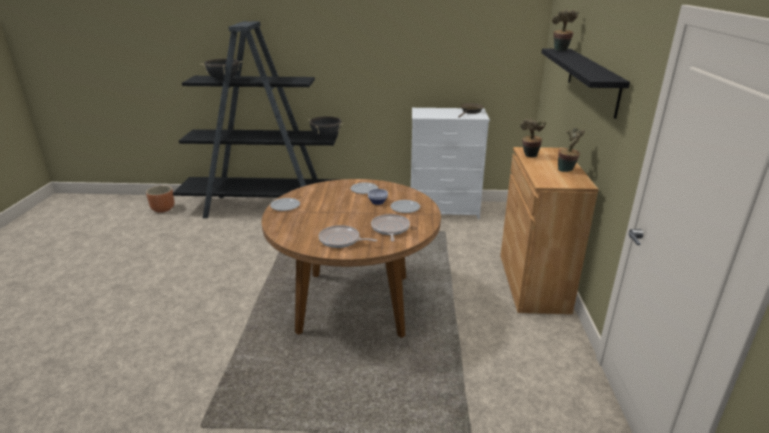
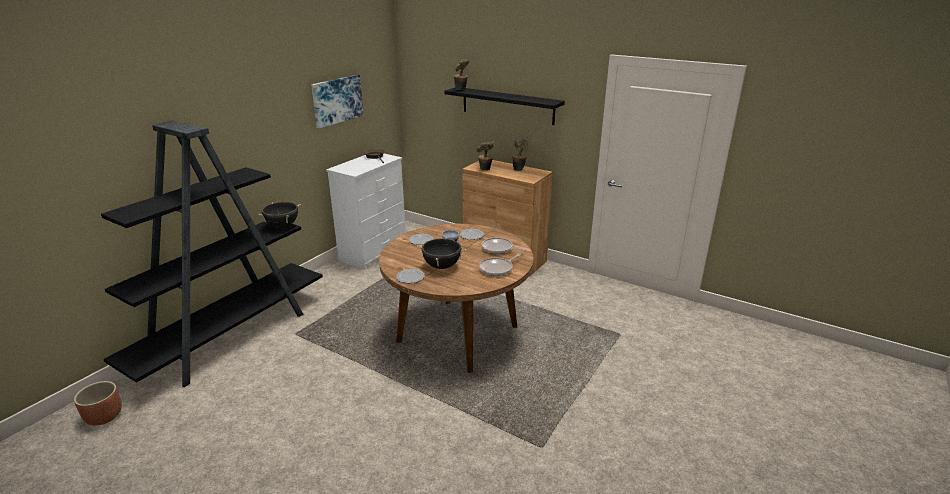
camera: 60 degrees left, 0 degrees up
(224, 80) = (168, 203): black cooking pot -> black cooking pot (442, 266)
(445, 41) = (337, 100): none -> picture

